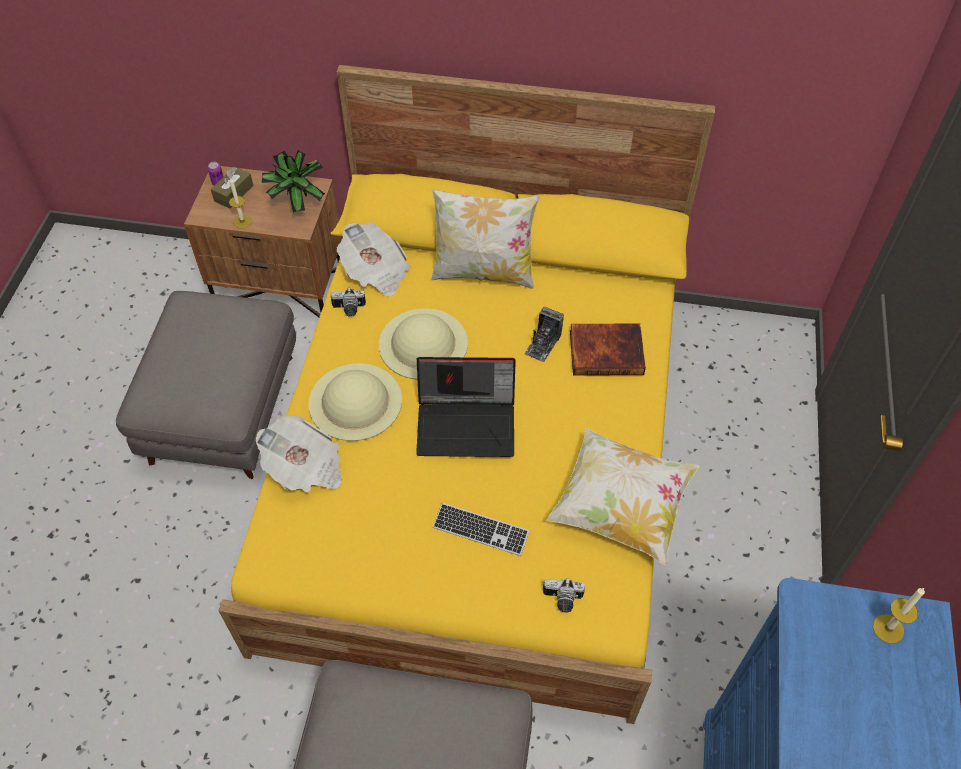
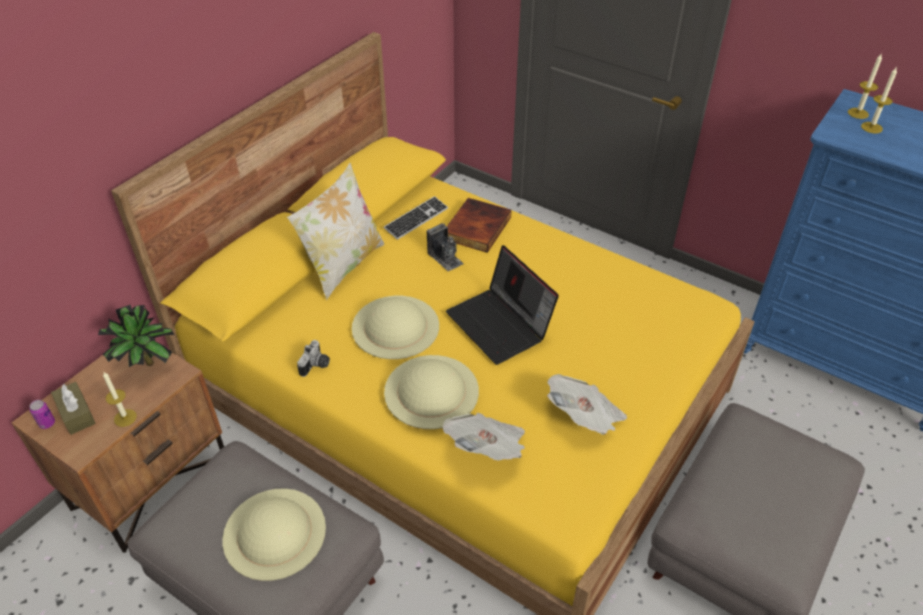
camera: 65 degrees left, 10 degrees down
(202, 370) = (274, 533): none -> beige hat
(376, 272) = (286, 333): newspaper -> newspaper (585, 417)
(467, 423) = (500, 325): laptop -> laptop turned 120 degrees clockwise
(480, 530) = (607, 353): keyboard -> keyboard (416, 219)
(562, 600) = (690, 328): camera -> none
(620, 508) = (622, 271): pillow -> none
(860, 650) = (871, 127): none -> candle

